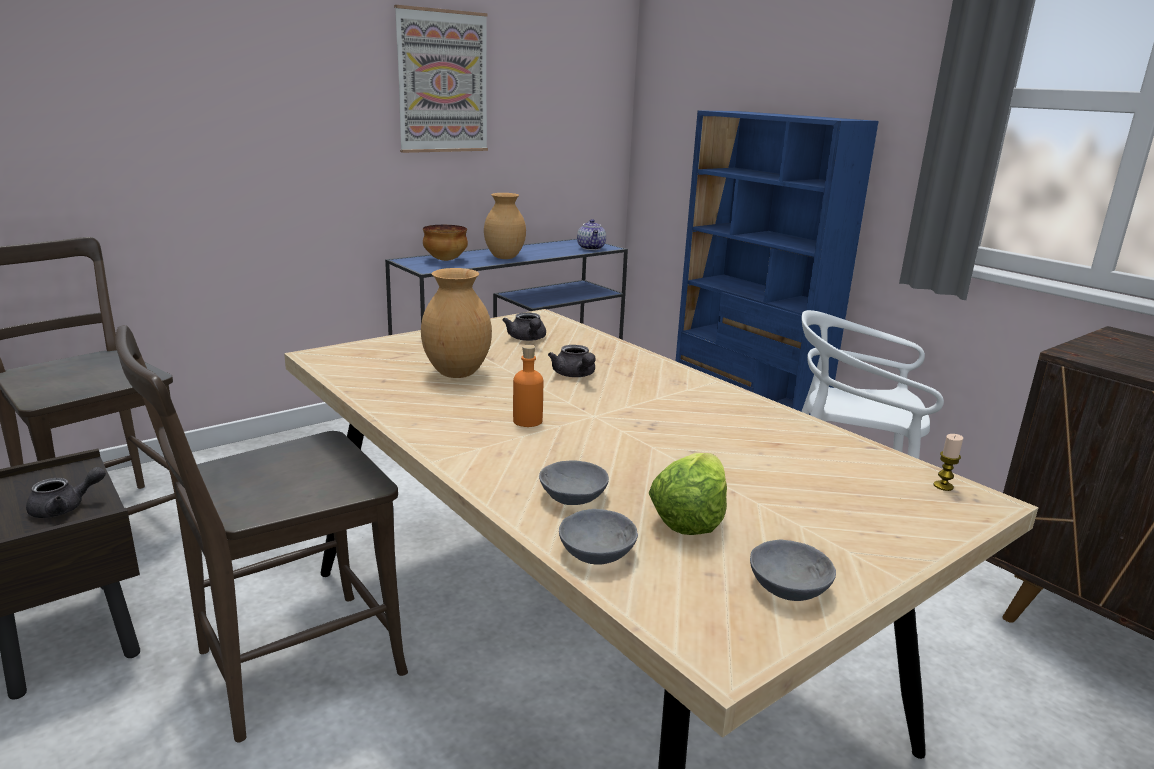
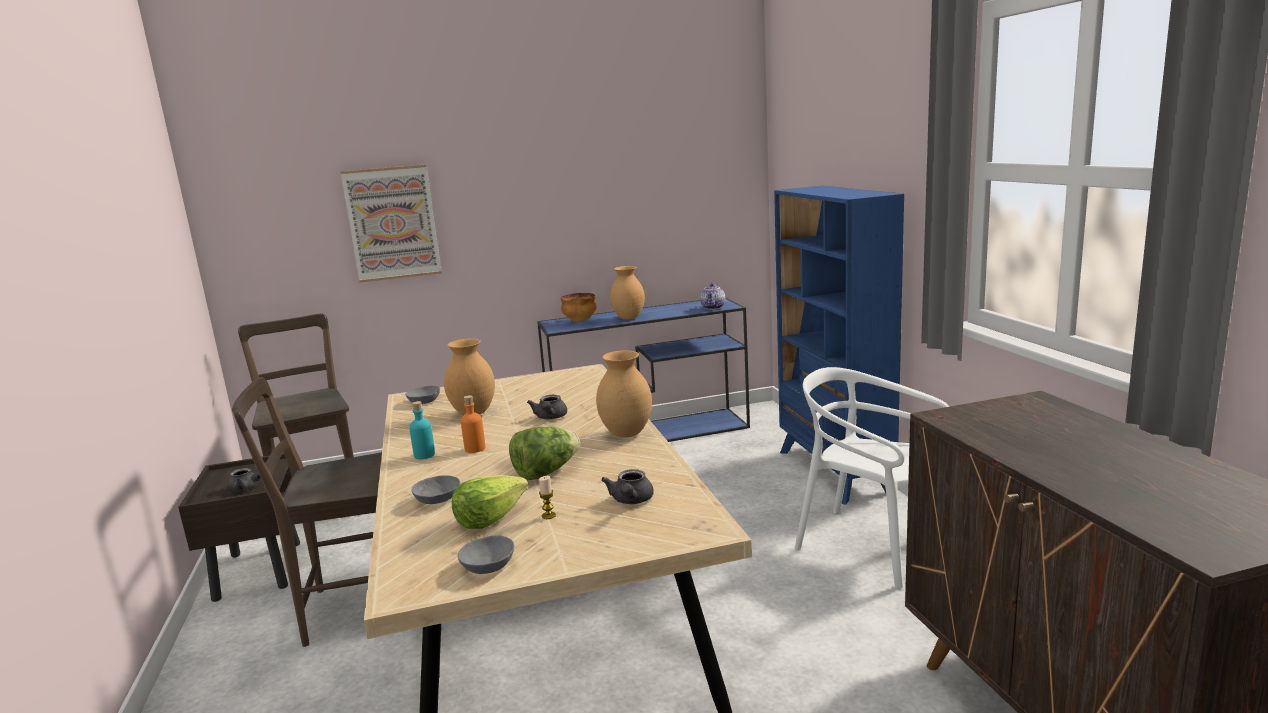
camera: 25 degrees right, 5 degrees down
(442, 82) = (580, 183): picture -> picture (392, 223)
(463, 434) = (424, 455): none -> turquoise bottle
(527, 339) = (554, 388): grey teapot -> grey teapot (631, 501)
(594, 551) = (406, 532): grey bowl -> grey bowl (424, 401)
(673, 446) = (546, 472): none -> lettuce
(704, 391) = (627, 434): none -> brown vase
(943, 486) = (699, 517): candle -> candle (548, 516)

